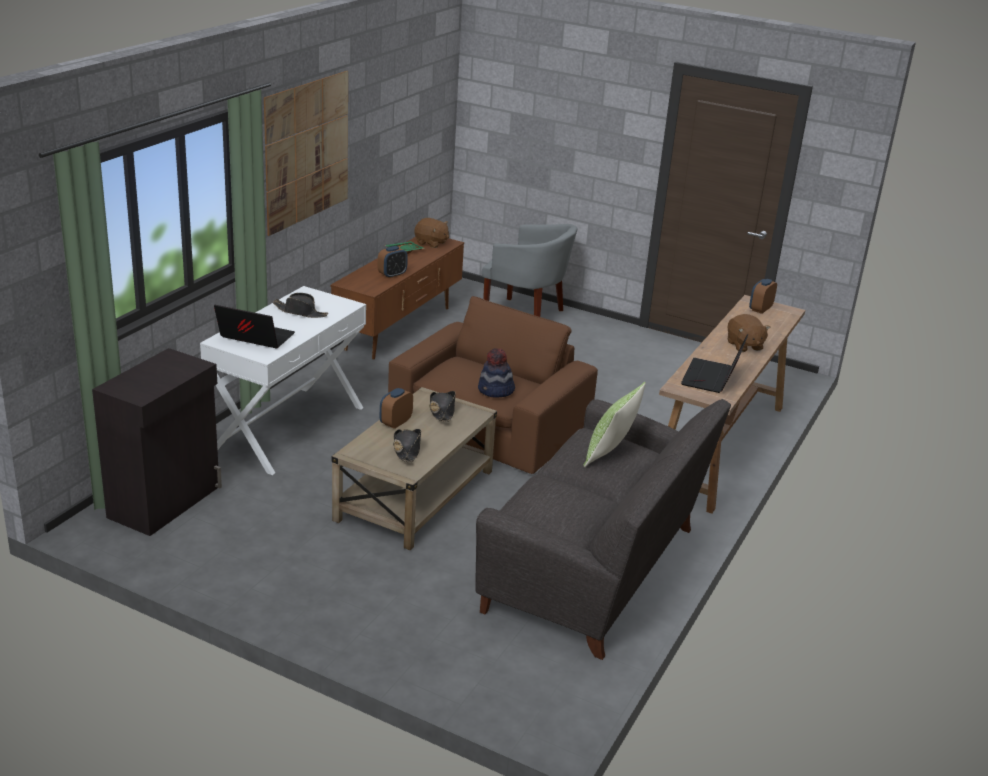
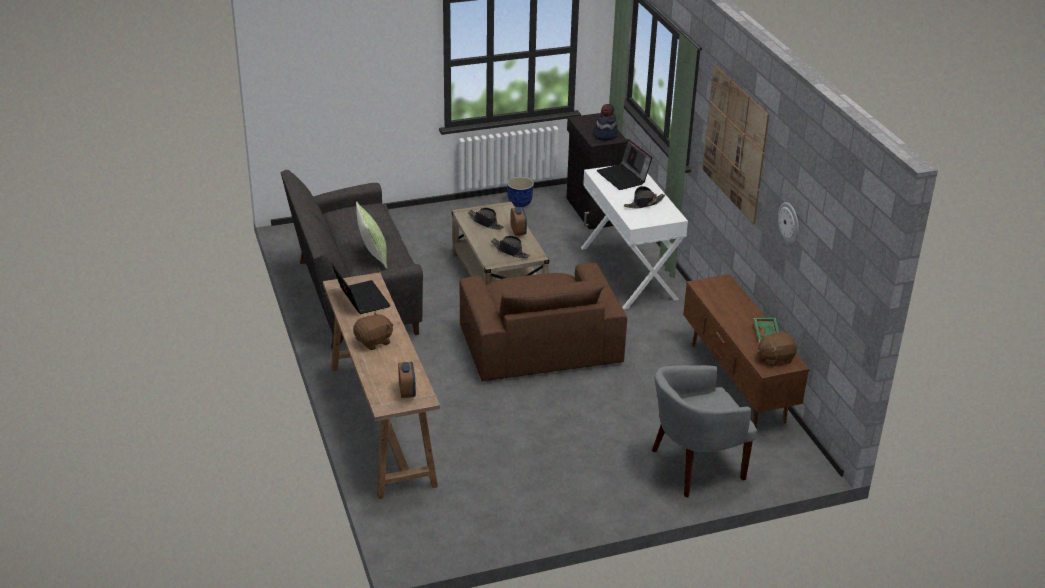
camera: 135 degrees right, 5 degrees up
(210, 564) = (520, 203): none -> planter
(254, 338) = (624, 177): laptop -> laptop turned 90 degrees clockwise
(381, 144) = (789, 222): none -> wall clock
(392, 275) = (720, 306): alarm clock -> none
(495, 391) = (512, 286): hat -> hat (605, 135)
(744, 346) = (374, 342): brown plush toy -> brown plush toy turned 120 degrees clockwise

